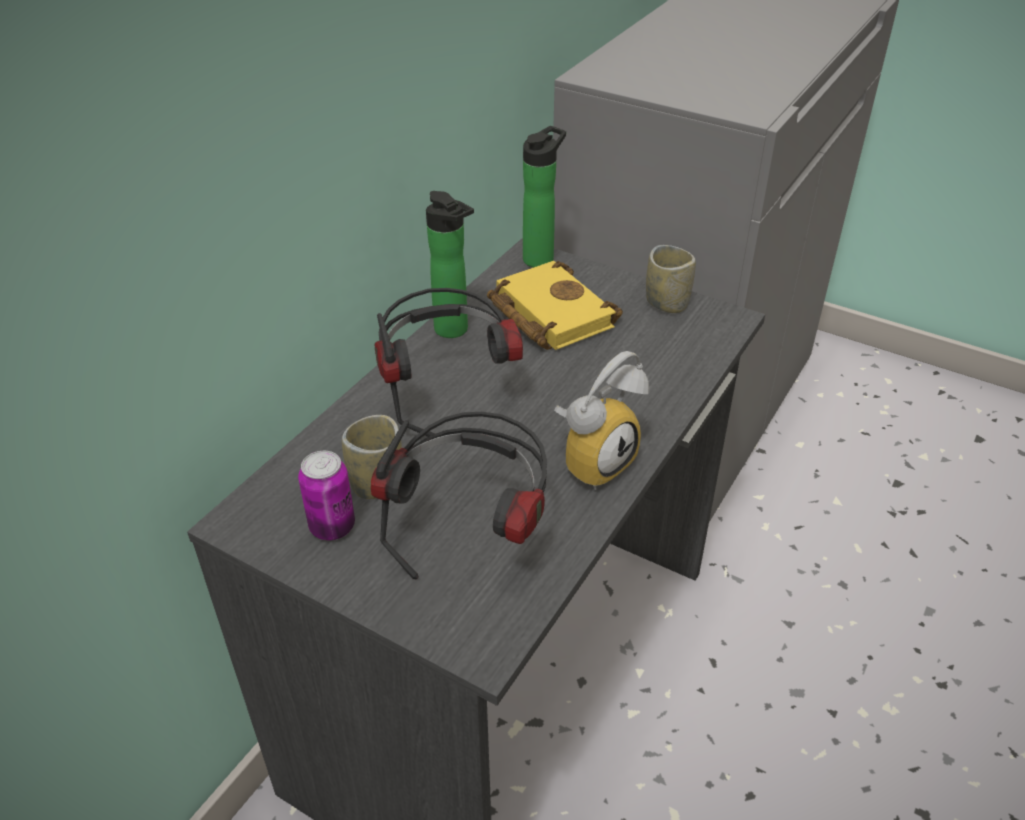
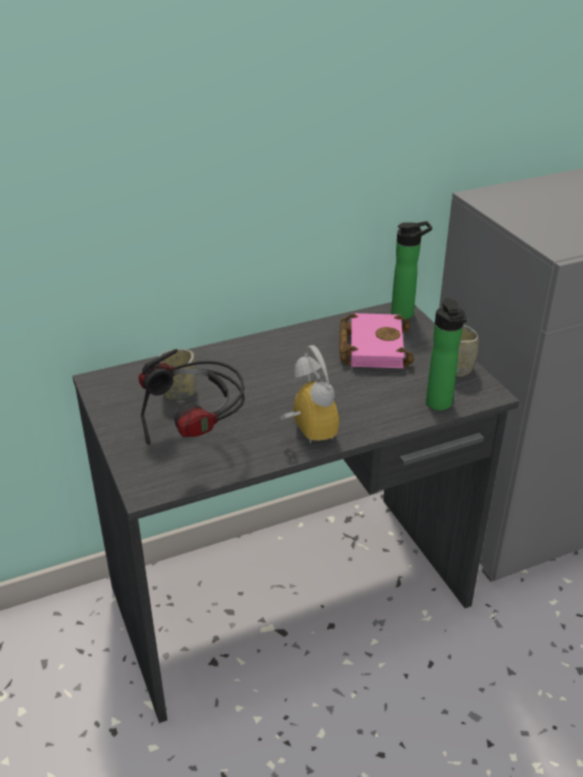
camera: 35 degrees right, 5 degrees down
(332, 527) = (136, 403): can -> none
(447, 395) = (263, 366): headphones -> none
(454, 331) = (305, 334): bottle -> bottle (440, 405)
(547, 313) = (371, 346): yellow book -> pink book
(594, 460) = (305, 432): alarm clock -> alarm clock turned 105 degrees counterclockwise

